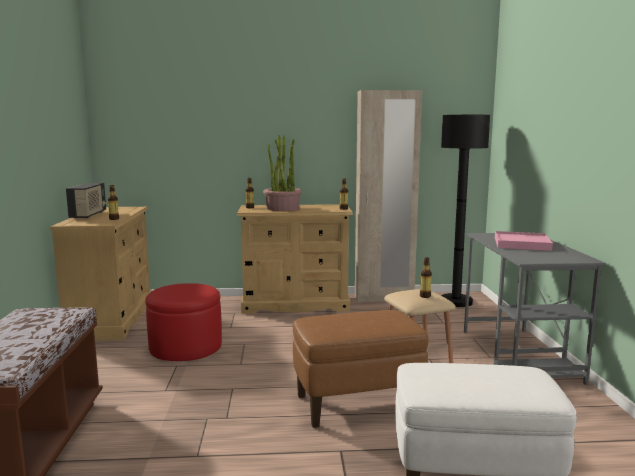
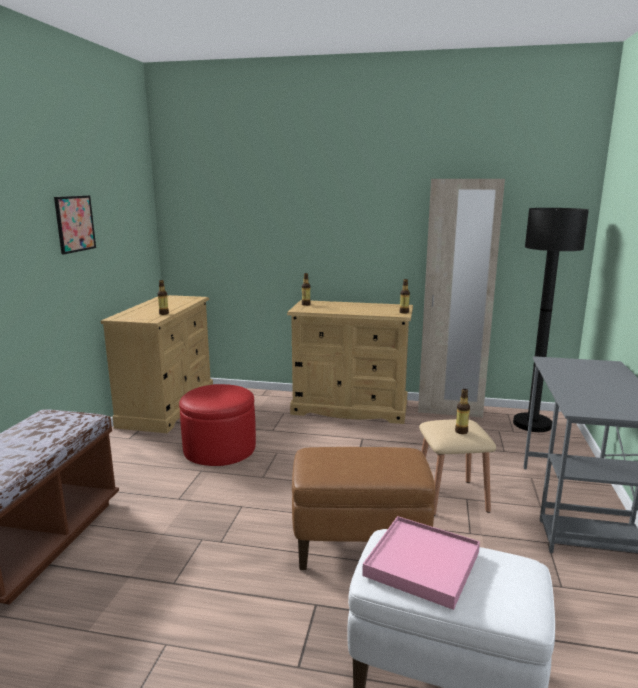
camera: 15 degrees right, 5 degrees up
(27, 125) = (75, 223): none -> picture
(89, 215) = (146, 306): radio -> none
(282, 208) = (339, 308): potted plant -> none
(522, 244) = (591, 381): pink tray -> pink tray (422, 564)

